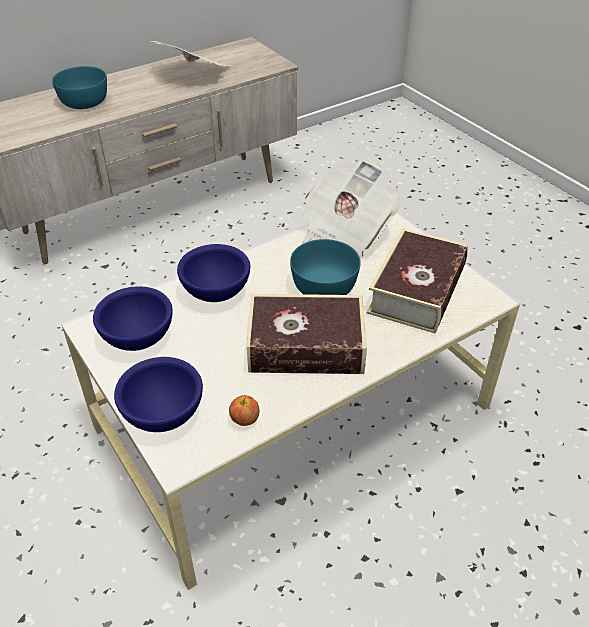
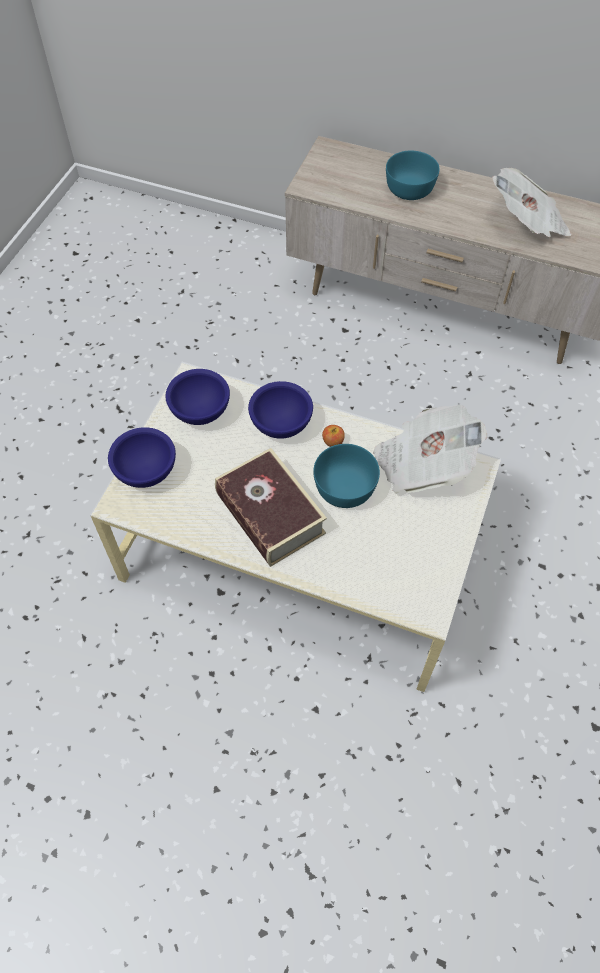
camera: 55 degrees right, 15 degrees up
(244, 419) = (174, 519): apple -> apple (333, 442)
(417, 291) = (394, 554): book -> none

